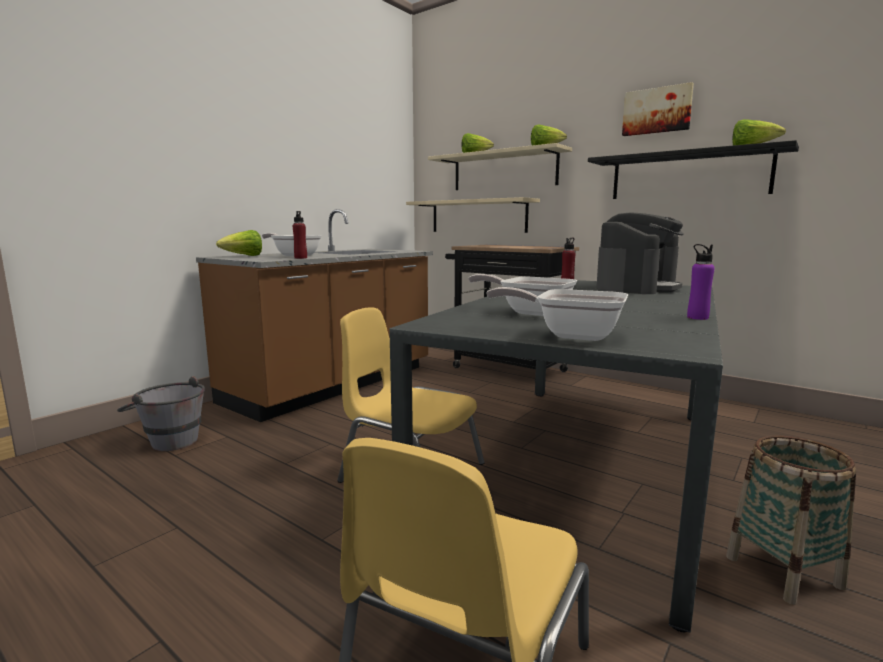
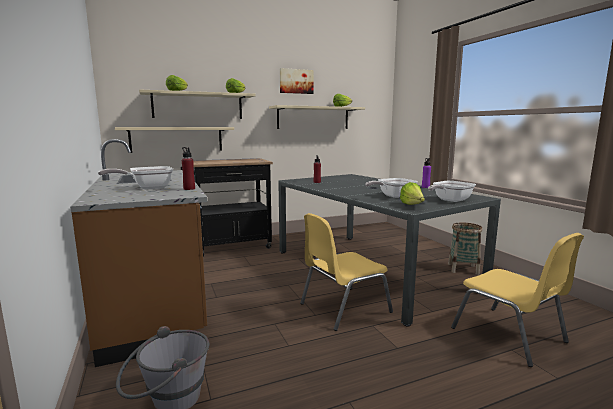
camera: 60 degrees left, 0 degrees up
(244, 256) = (112, 196): lettuce -> lettuce (412, 206)
(637, 287) = (341, 178): coffee machine -> none
(688, 175) = (313, 118): black shelf -> beige shelf

